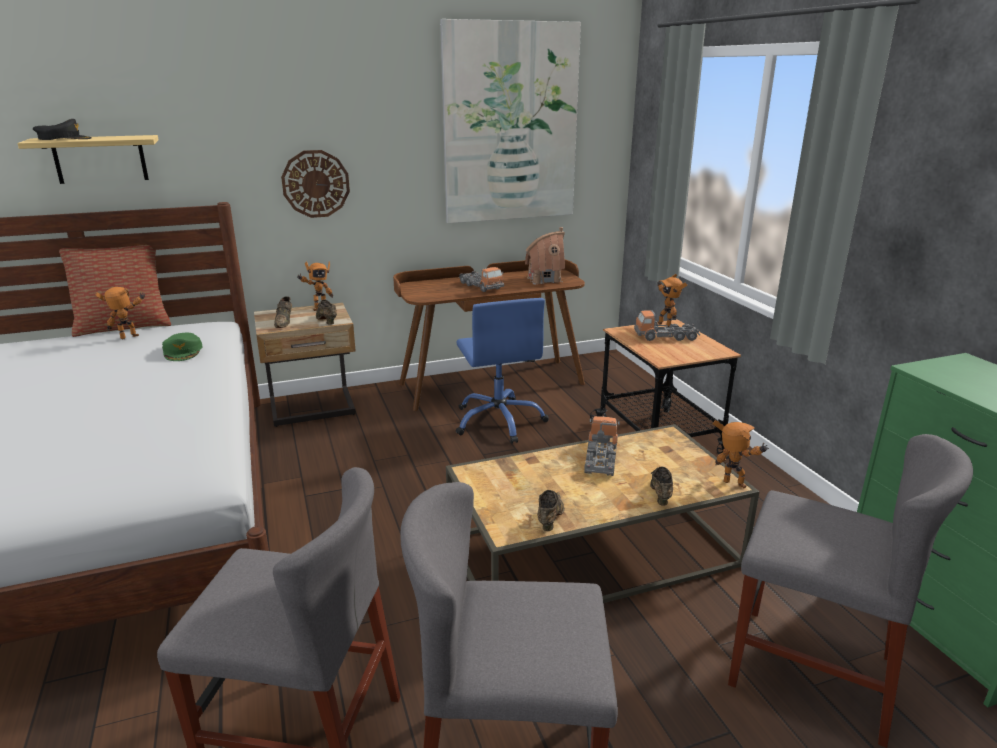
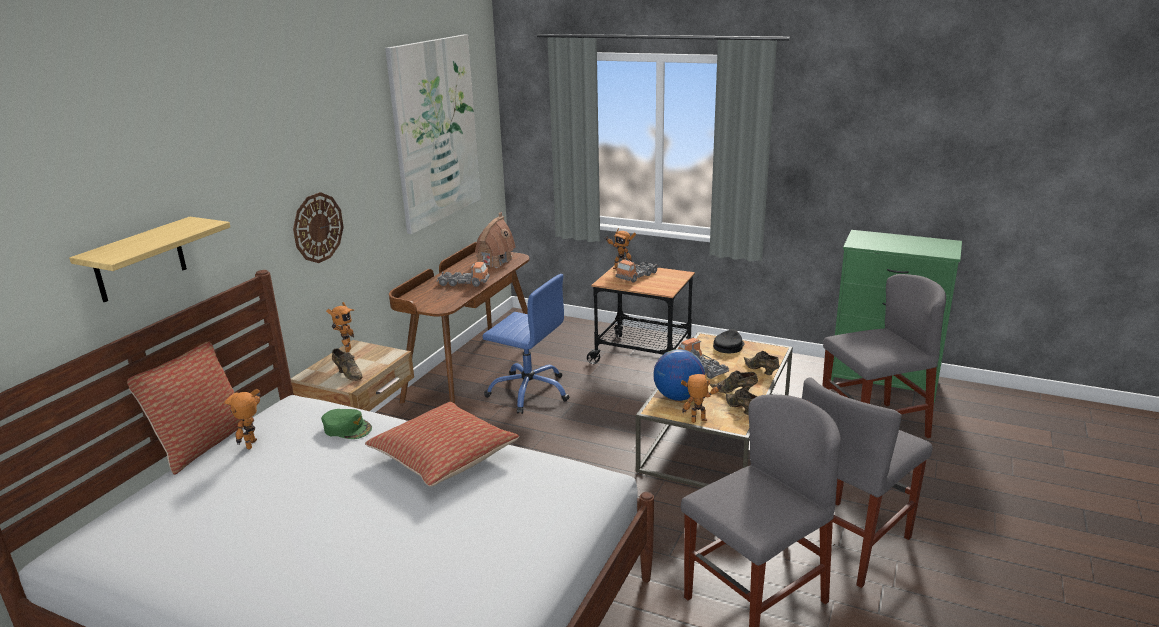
camera: 45 degrees left, 0 degrees up
(64, 139) = (129, 246): black cap -> black cap (728, 346)
(169, 398) = (443, 457): none -> pillow
(326, 321) = (383, 358): brown shoe -> brown shoe (735, 391)
(516, 472) = (678, 397): none -> globe
(733, 486) = (779, 349): toy robot -> toy robot (700, 422)

